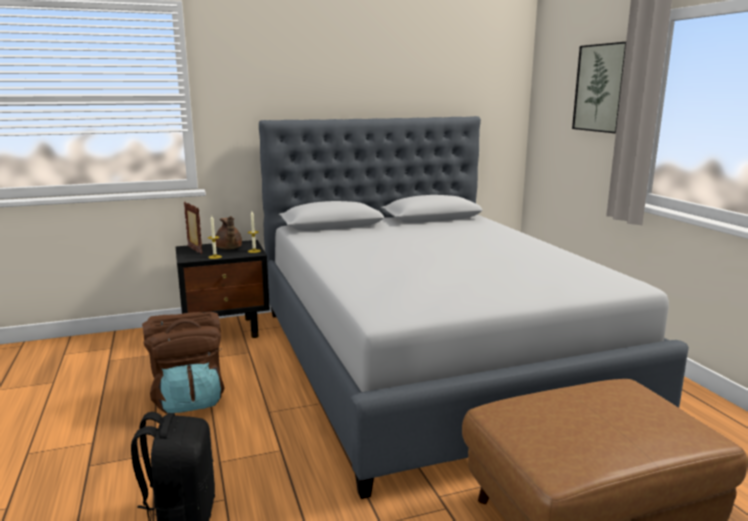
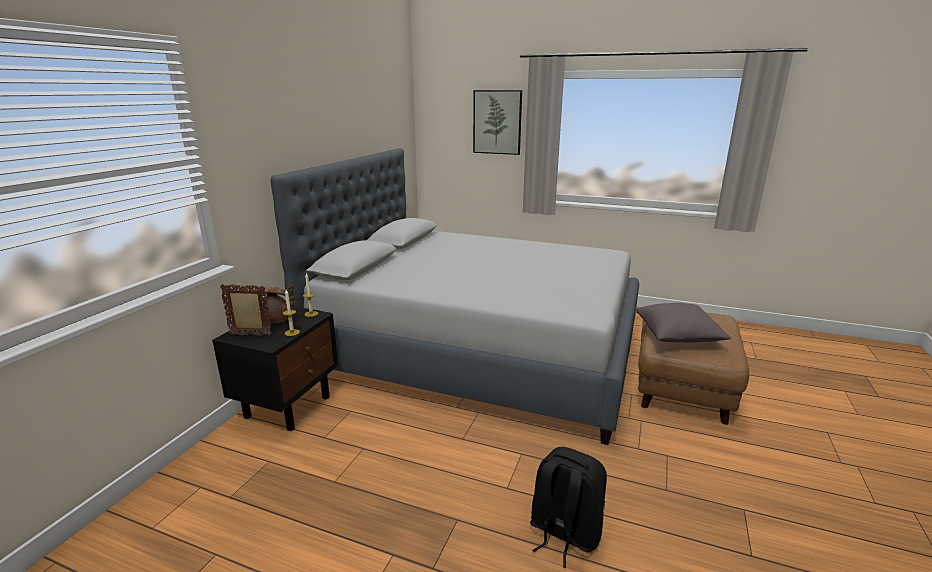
camera: 50 degrees left, 5 degrees up
(189, 398) = (388, 470): brown backpack -> none
(546, 414) = (678, 336): none -> grey pillow

